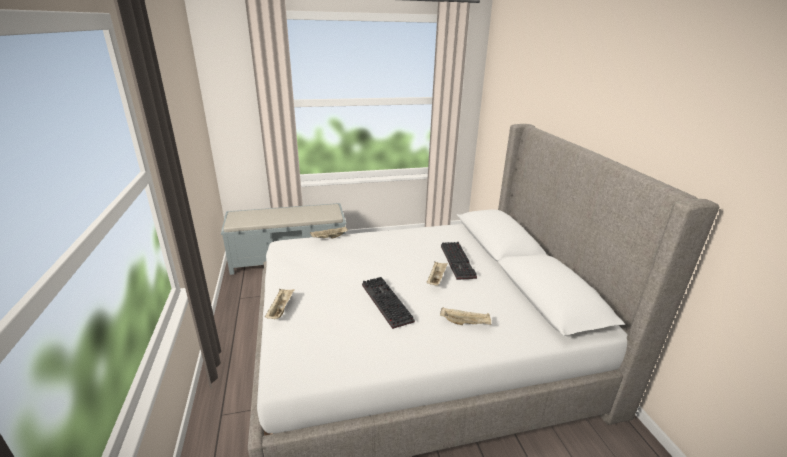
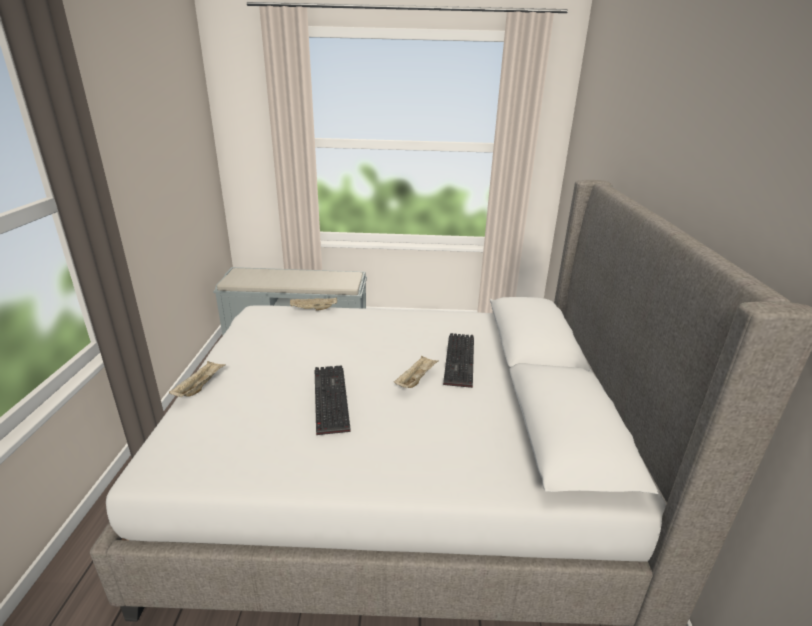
camera: 15 degrees right, 0 degrees up
(465, 323) = (419, 445): beige tray -> none

